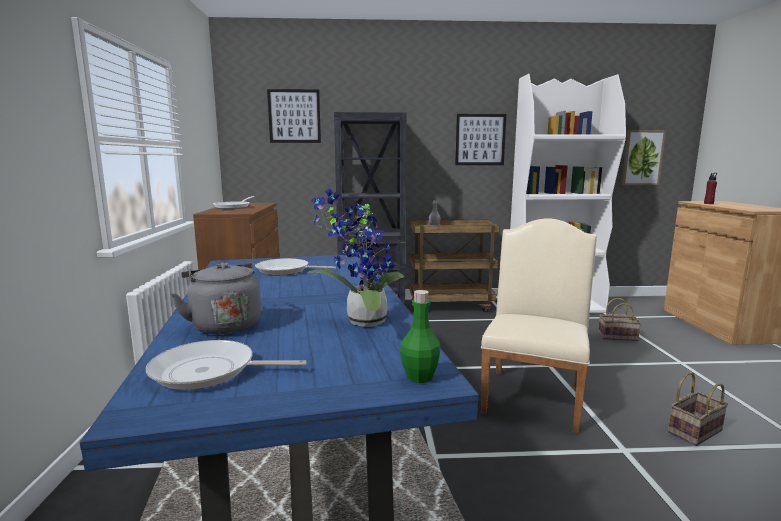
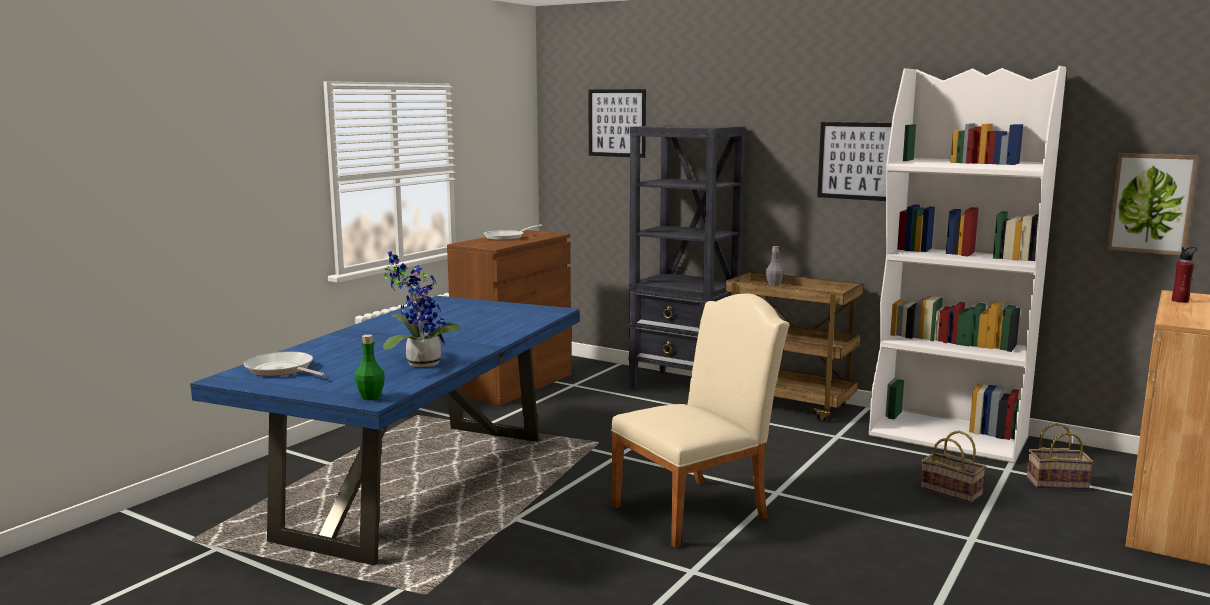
camera: 35 degrees right, 0 degrees up
(224, 325) = (338, 347): grey kettle -> none
(286, 271) = (468, 315): frying pan -> none
(694, 430) = (808, 586): basket -> basket (1058, 483)

